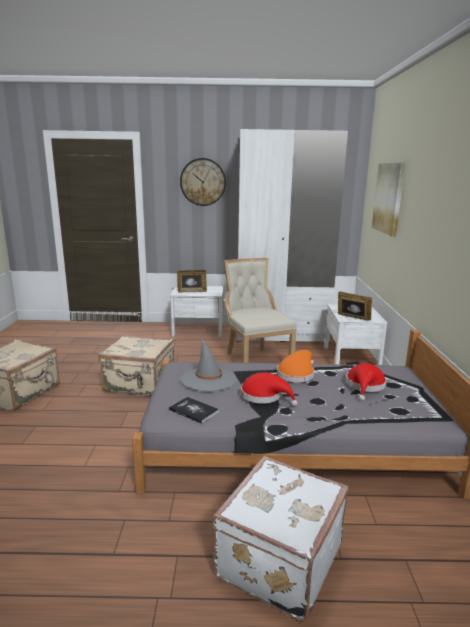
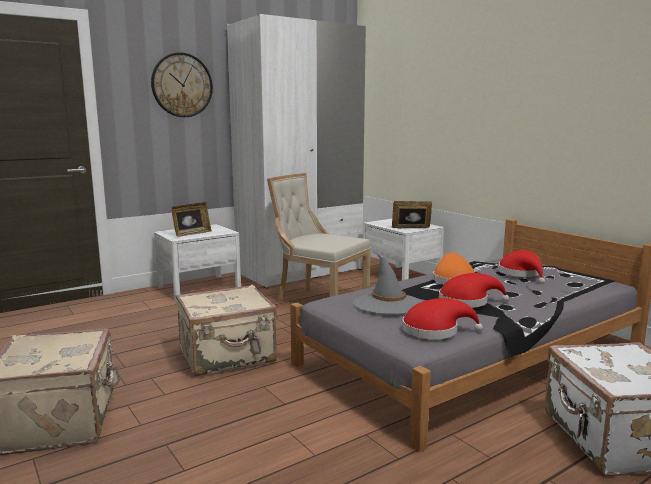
camera: 35 degrees left, 5 degrees down
(194, 411) = (434, 330): book -> red hat
(389, 198) = (415, 98): picture -> none

